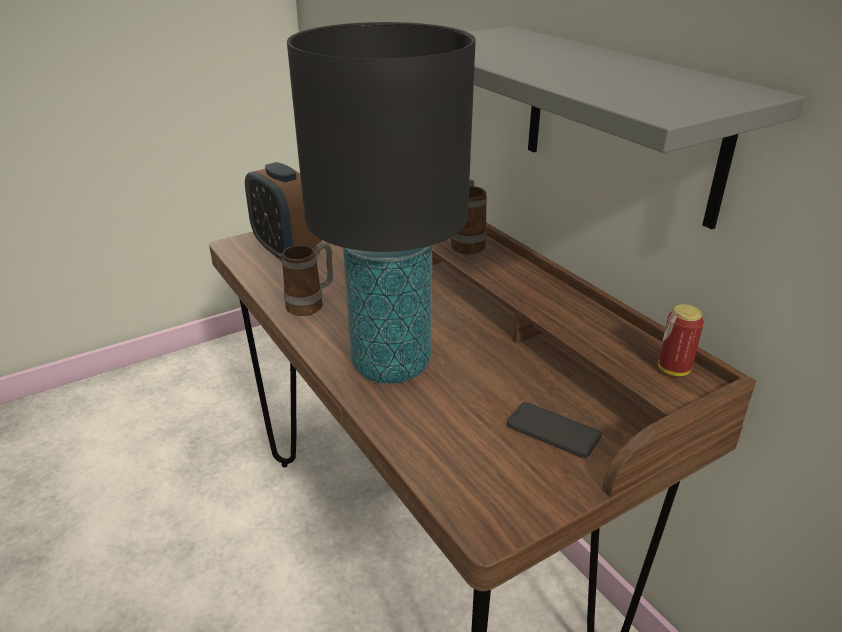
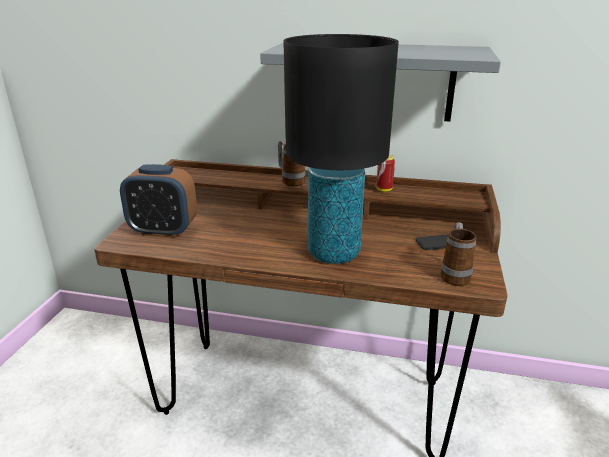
camera: 45 degrees left, 5 degrees down
(311, 304) = (238, 248): mug -> mug (454, 274)
(673, 370) = (460, 194): can -> can (384, 190)

